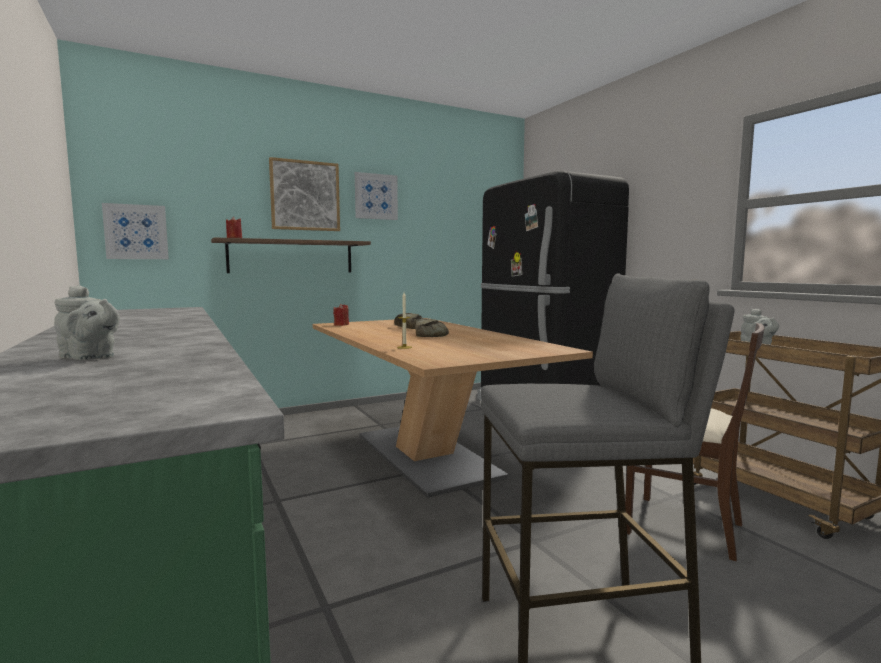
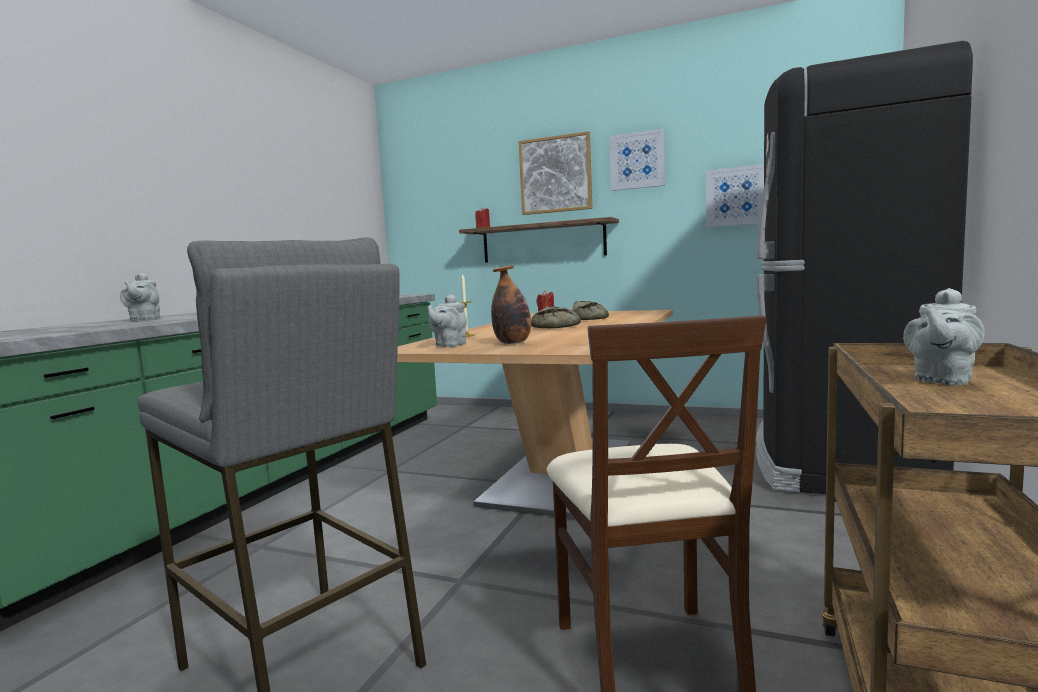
camera: 50 degrees right, 0 degrees up
(136, 232) = (420, 230): picture -> picture (735, 196)
(450, 356) = (449, 345): none -> grey teapot
(488, 349) = (513, 343): none -> bottle

